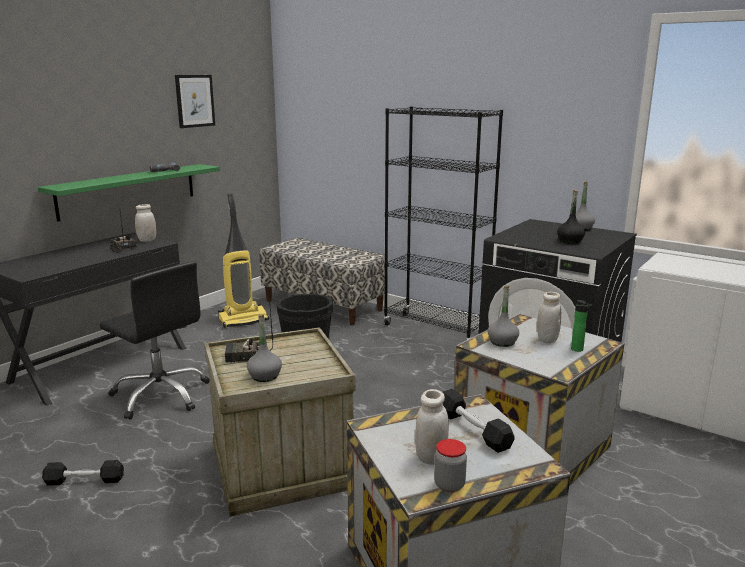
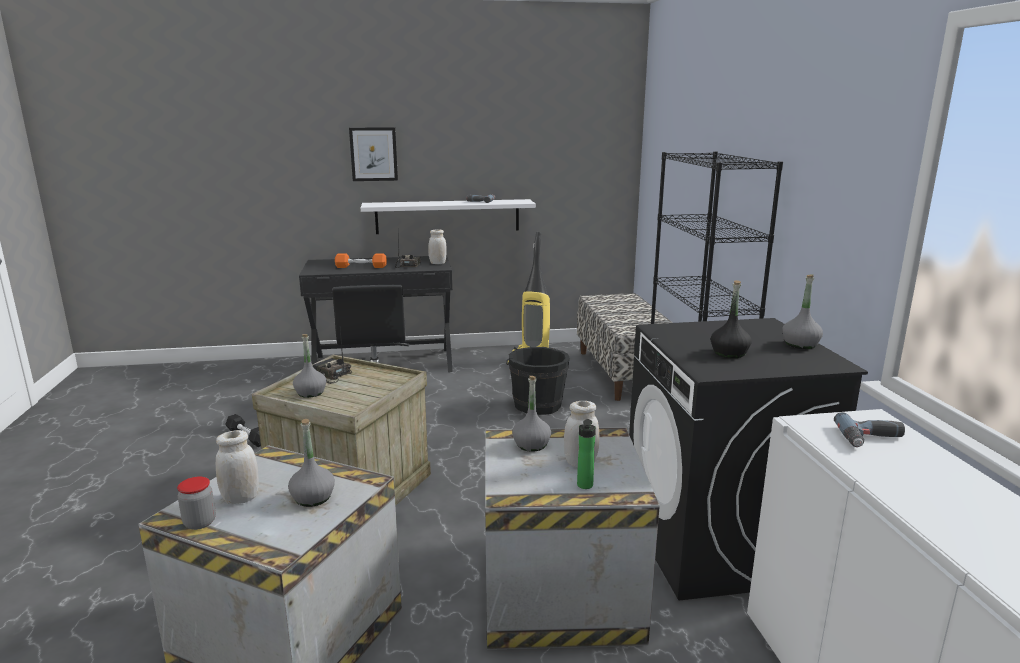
camera: 45 degrees right, 0 degrees up
(73, 259) = (361, 267): none -> orange dumbbell
(128, 191) = (447, 216): green shelf -> white shelf
(195, 101) = (532, 135): picture -> picture (373, 154)
(473, 430) = (313, 498): black dumbbell -> grey bottle
(689, 265) = (872, 439): none -> power drill

